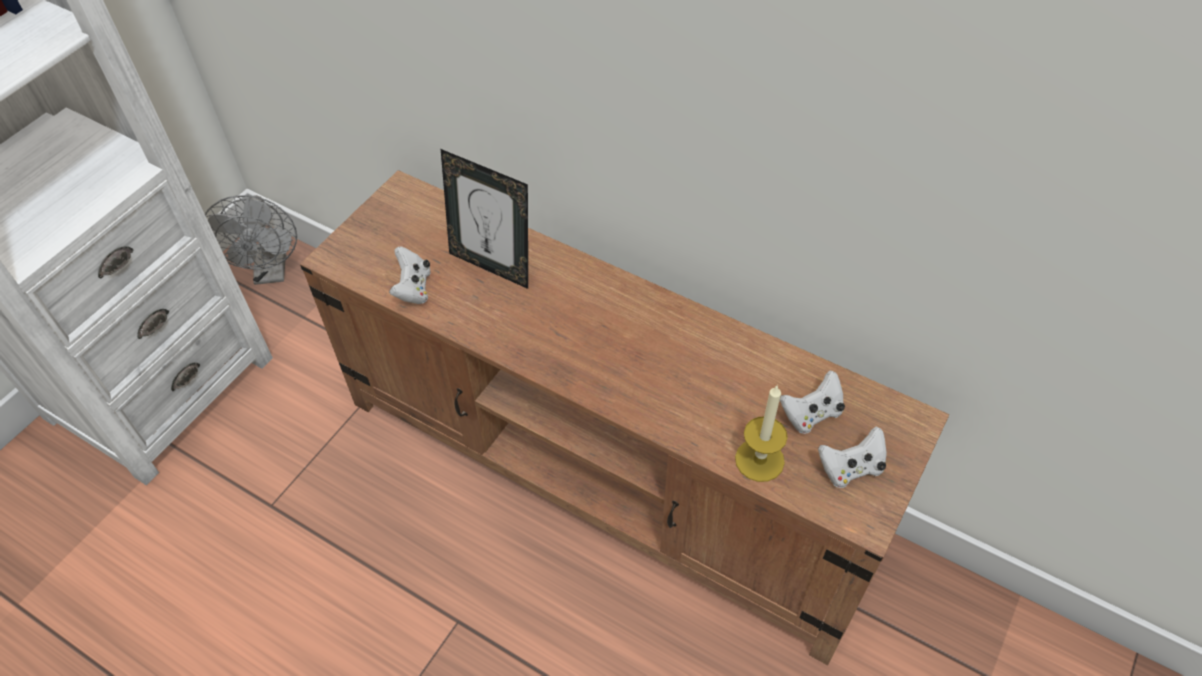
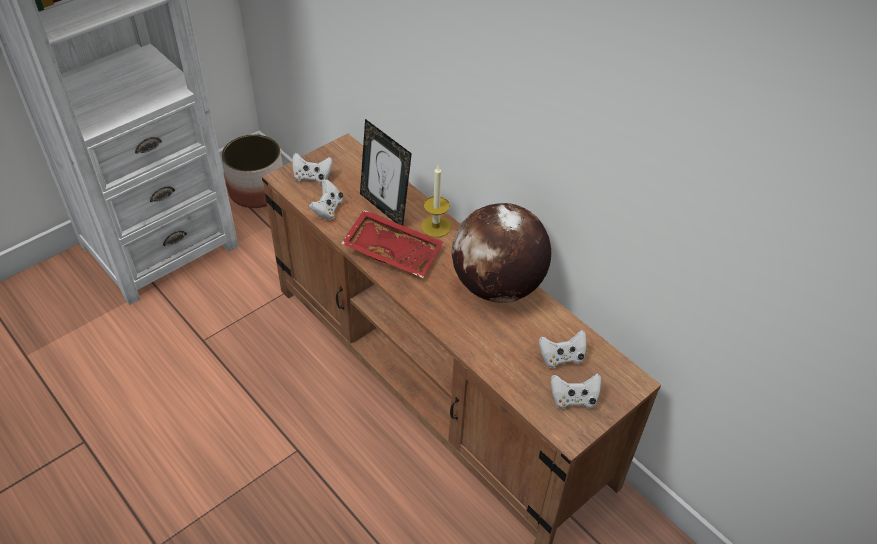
camera: 15 degrees right, 5 degrees down
(271, 272) = (258, 190): grey fan -> planter
(373, 246) = (312, 177): none -> white game controller
(528, 324) = (393, 251): none -> red tray
(687, 337) = (497, 286): none -> globe
(759, 460) = (512, 376): candle -> candle (435, 226)

